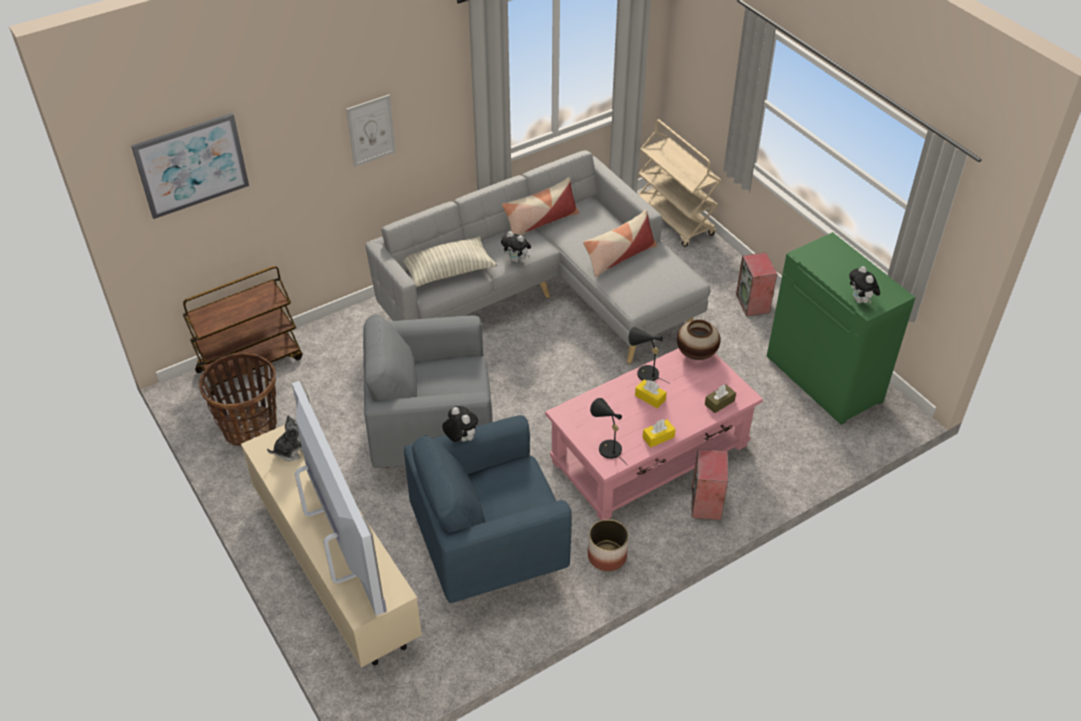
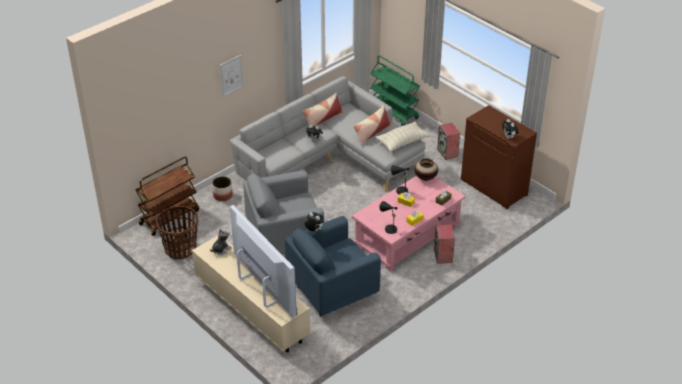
camera: 10 degrees left, 5 degrees down
(191, 165) = (145, 103): picture -> none
(448, 271) = (278, 151): pillow -> pillow (402, 142)
(607, 555) = (396, 286): planter -> planter (223, 195)
(674, 219) = (393, 112): beige cart -> green cart
(825, 379) = (494, 187): green cabinet -> brown cabinet

